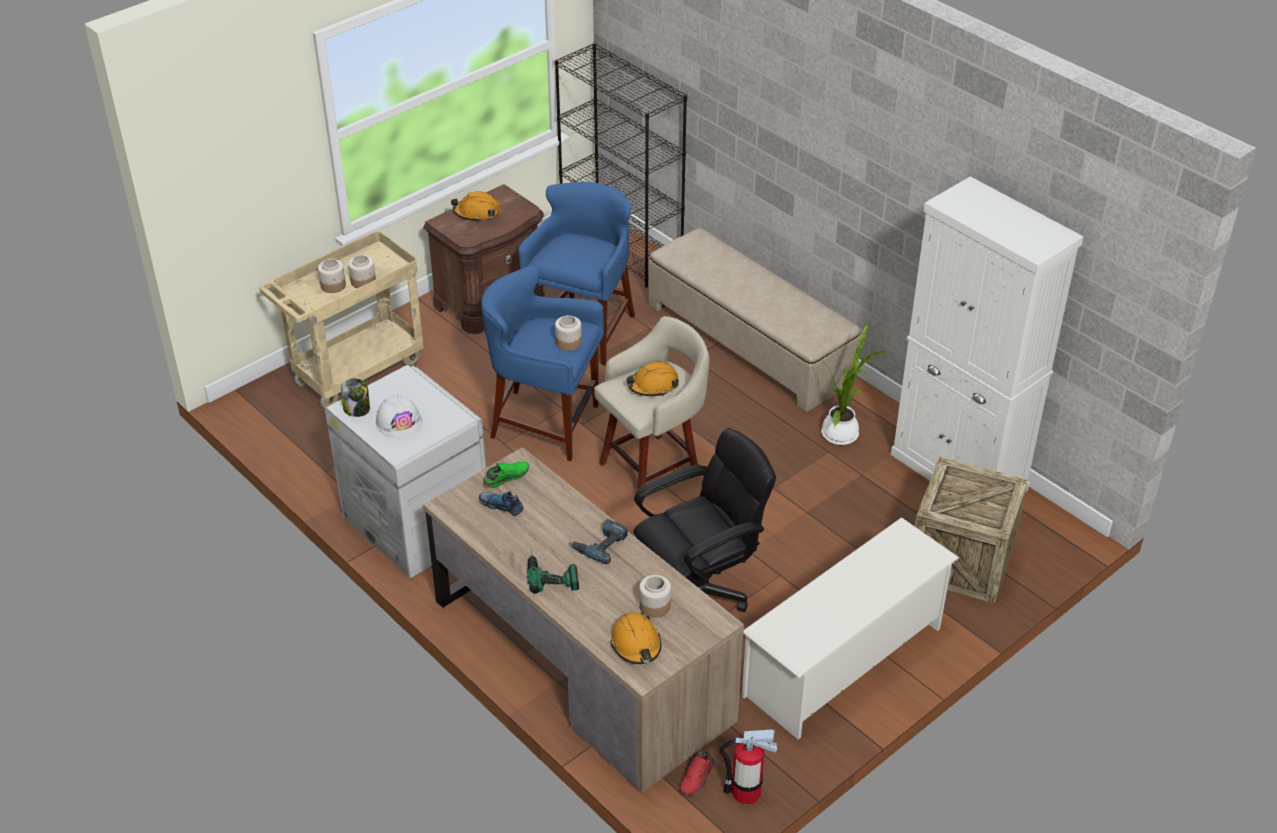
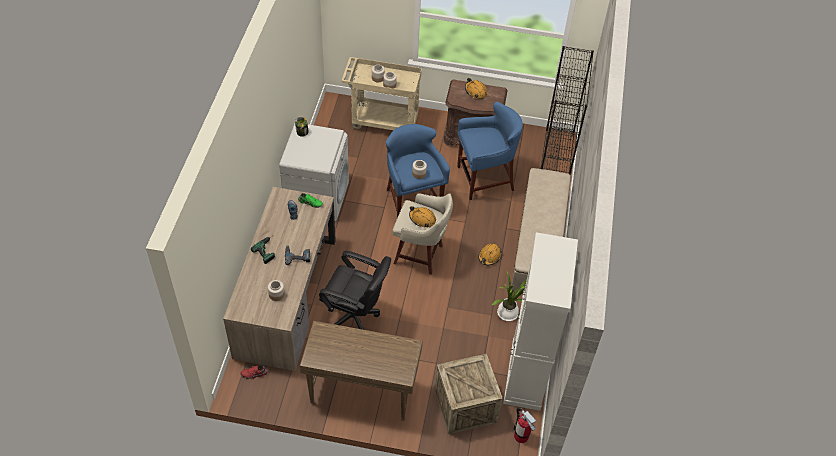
camera: 50 degrees right, 10 degrees up
(399, 421) = (306, 149): white hard hat -> none
(636, 644) = (250, 300): orange hard hat -> orange hard hat (489, 256)
(745, 792) = (260, 395): fire extinguisher -> fire extinguisher (521, 436)
(844, 662) = (361, 392): white shoe rack -> brown console table

